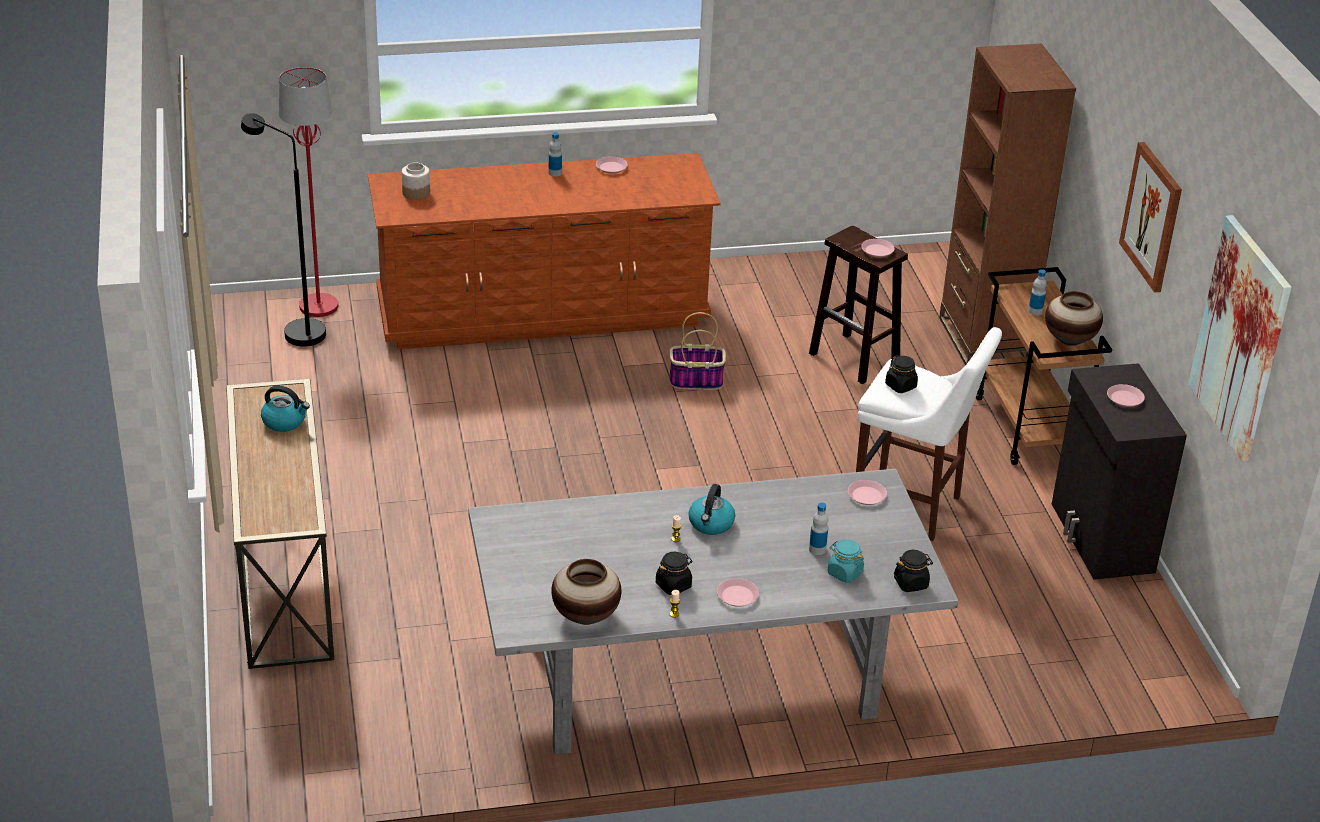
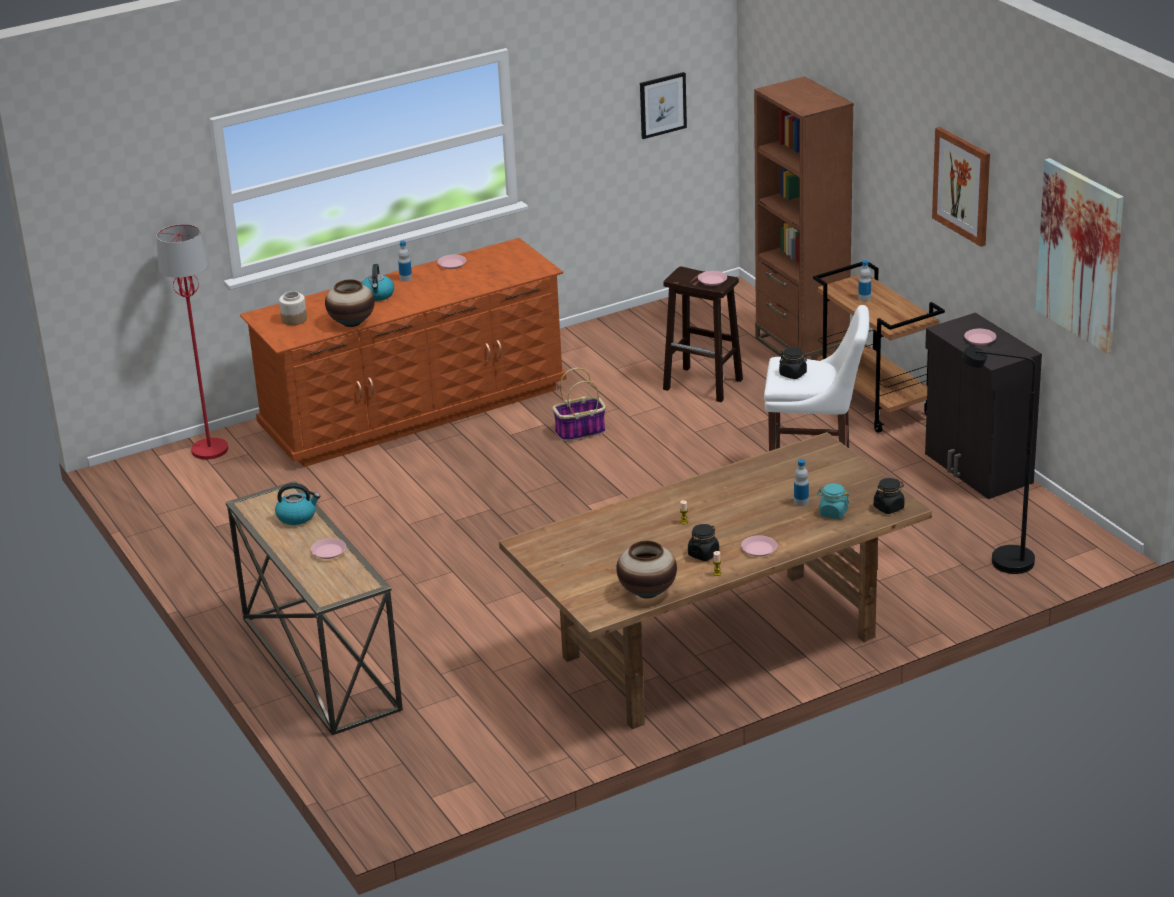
camera: 15 degrees left, 5 degrees down
(295, 331) = (201, 474): black floor lamp -> black floor lamp (1000, 561)
(698, 681) = (717, 648): grey dining table -> brown dining table
(711, 524) = (705, 505): kettle -> kettle (378, 295)
(866, 495) = (816, 456): pink plate -> pink plate (328, 551)
(895, 40) = (662, 105): none -> picture
(1070, 340) = (904, 312): vase -> vase (352, 323)

